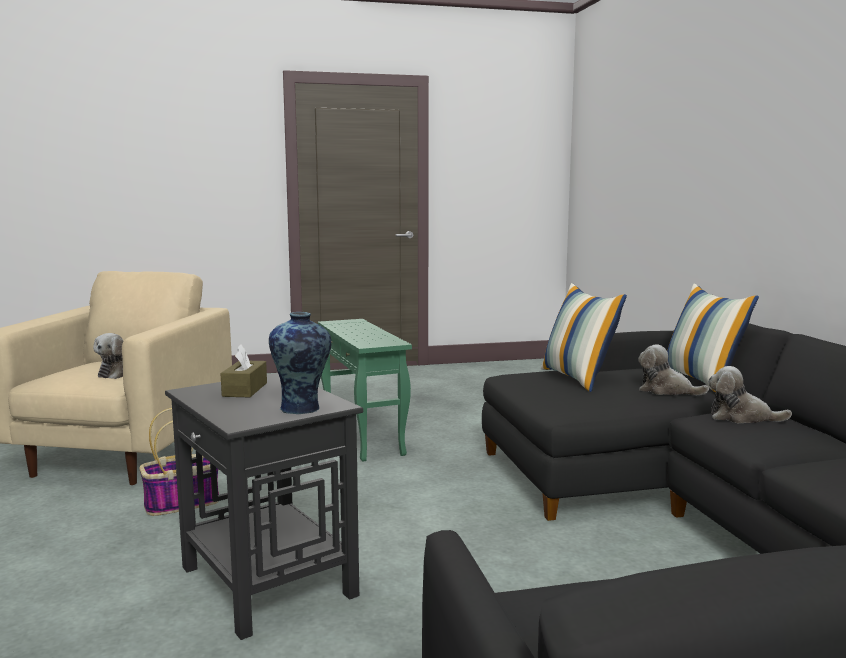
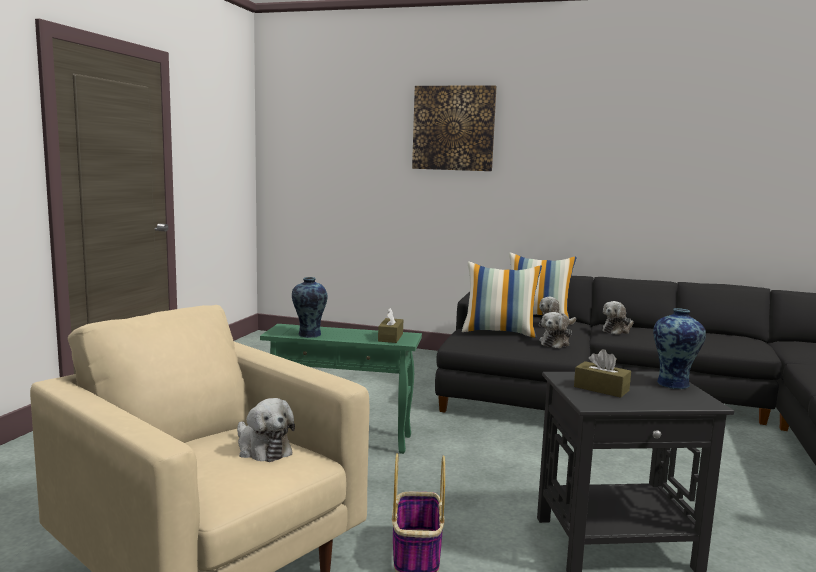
camera: 60 degrees left, 0 degrees up
(341, 327) = (309, 335): none -> vase
(375, 340) = (390, 337): none -> brown tissue box
(594, 402) = (555, 343): none -> plush toy
(699, 112) = (453, 128): none -> picture

